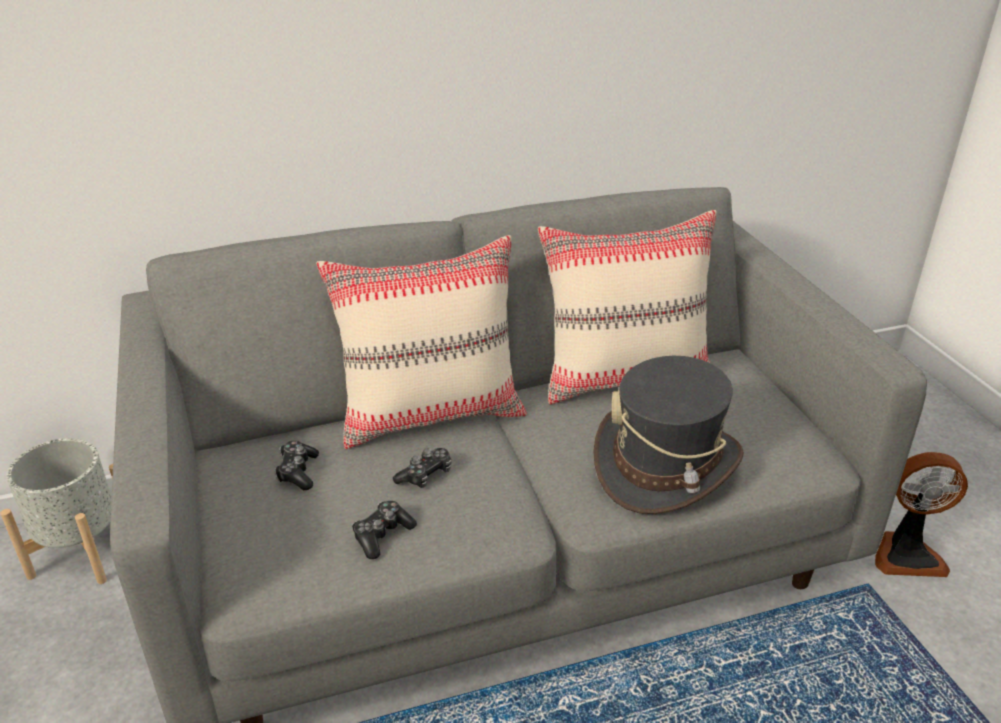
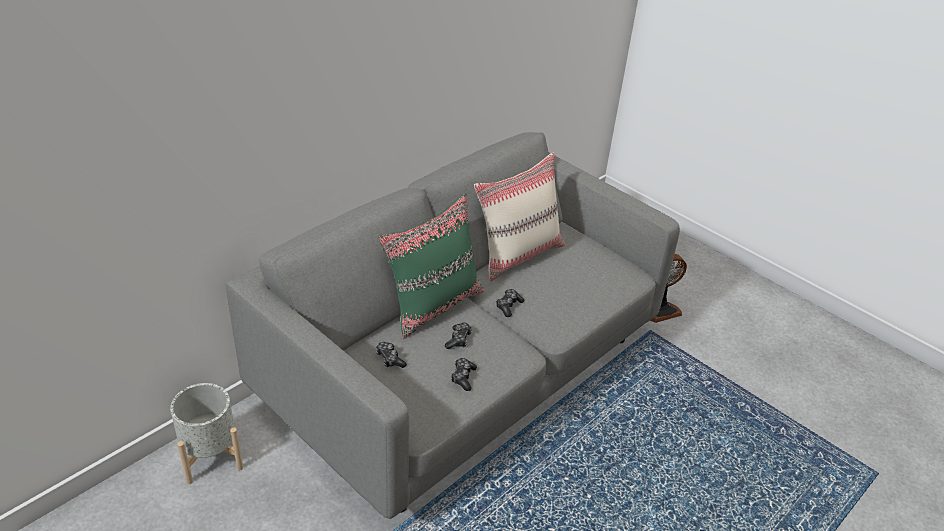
camera: 30 degrees left, 5 degrees up
(431, 414) = (433, 305): beige pillow -> green pillow
(549, 448) = (508, 306): none -> game controller
(666, 465) = (570, 298): grey hat -> none

